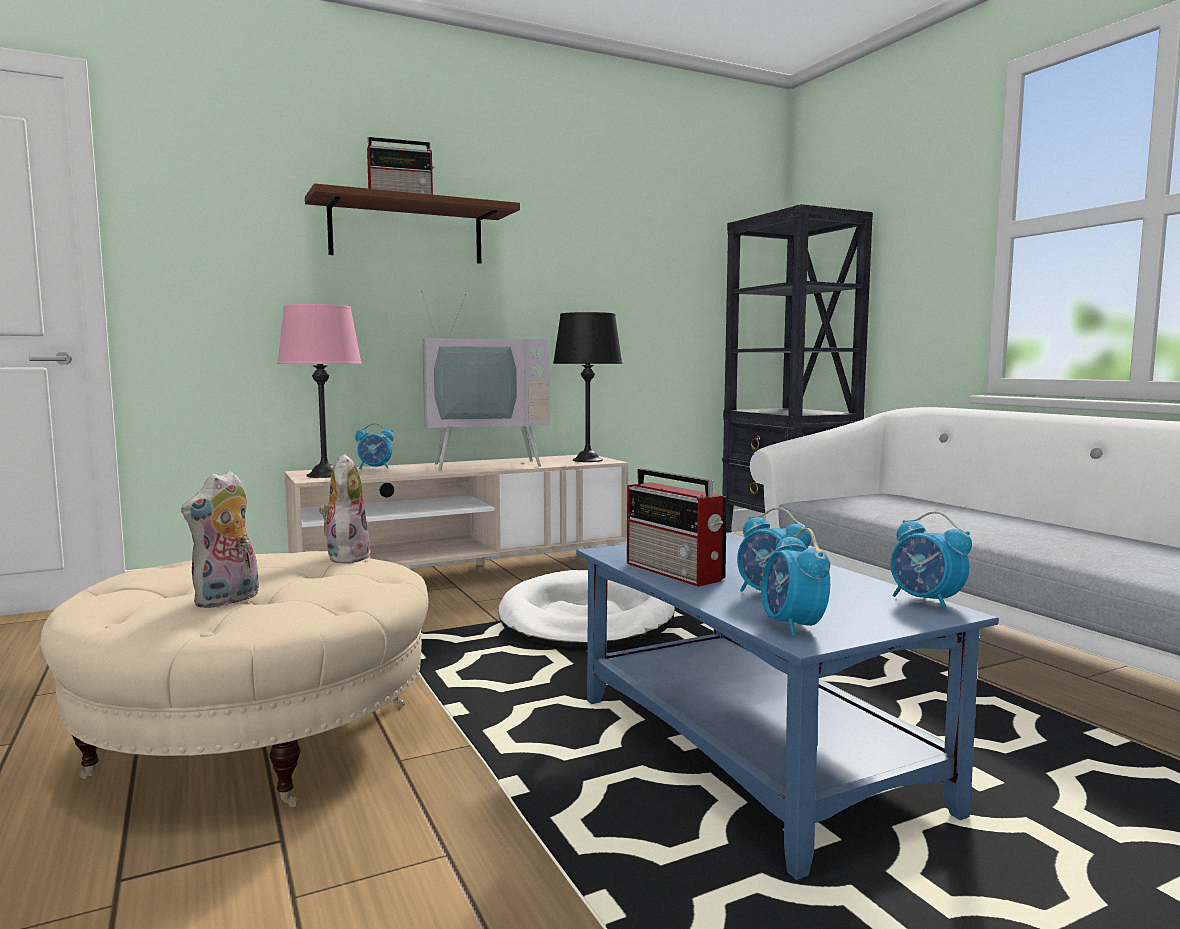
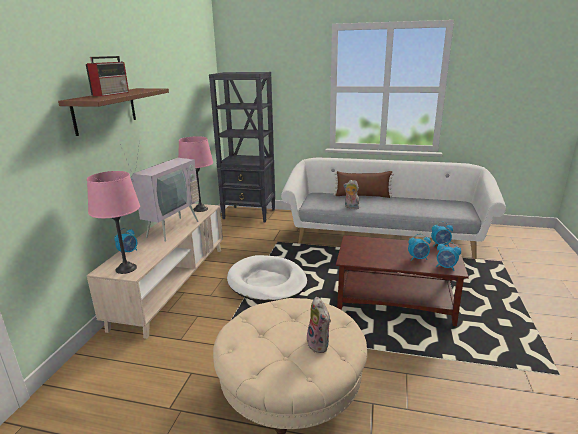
camera: 50 degrees left, 15 degrees up
(346, 557) = (275, 306): plush toy -> plush toy (350, 207)
(587, 460) = (200, 209): black table lamp -> pink table lamp
(675, 572) = (382, 260): radio -> none
(753, 754) = (395, 302): blue coffee table -> brown coffee table
(994, 513) = (362, 196): none -> brown pillow

